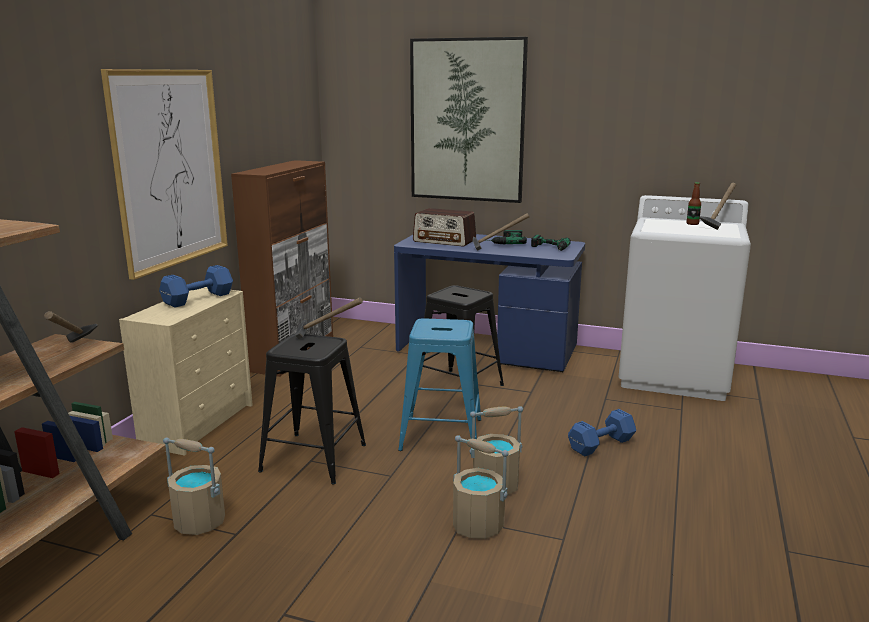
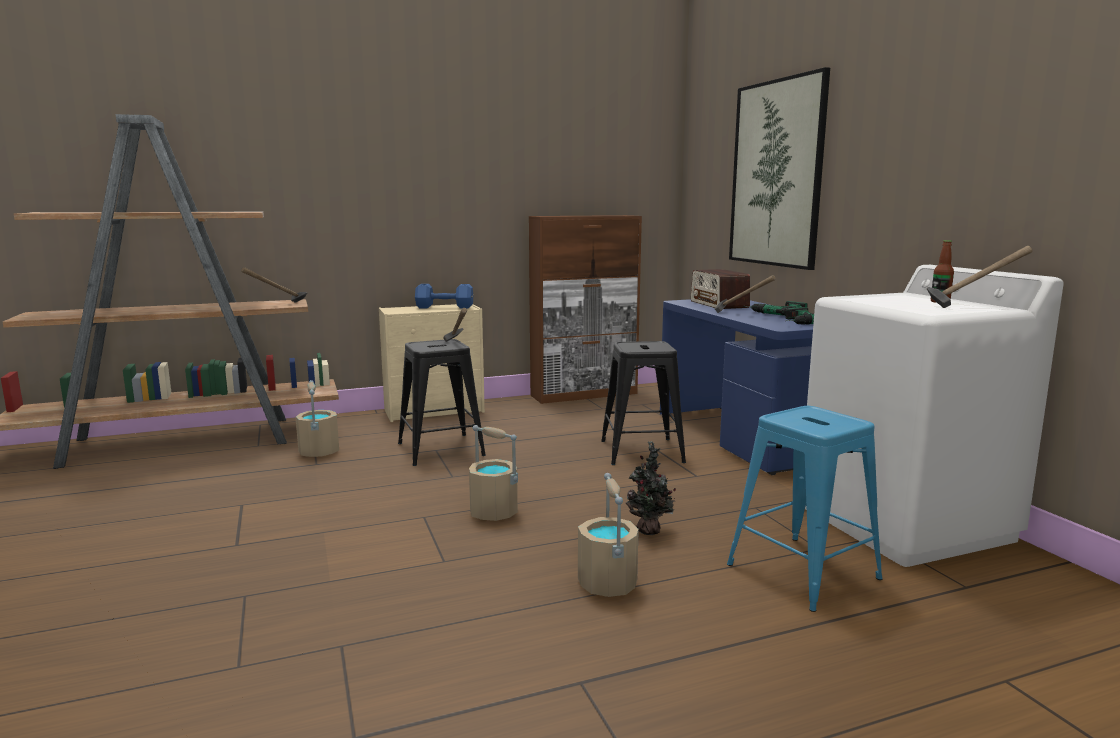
camera: 50 degrees right, 5 degrees down
(170, 169) = (454, 203): picture -> none
(441, 435) = (545, 471): blue stool -> blue stool (802, 571)
(478, 525) = (421, 524): beige bucket -> beige bucket (608, 583)
(602, 444) = (650, 532): blue dumbbell -> potted plant

